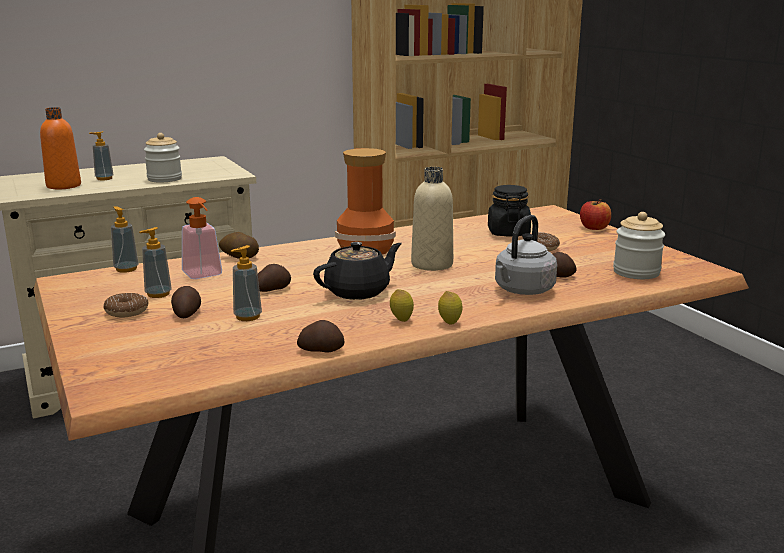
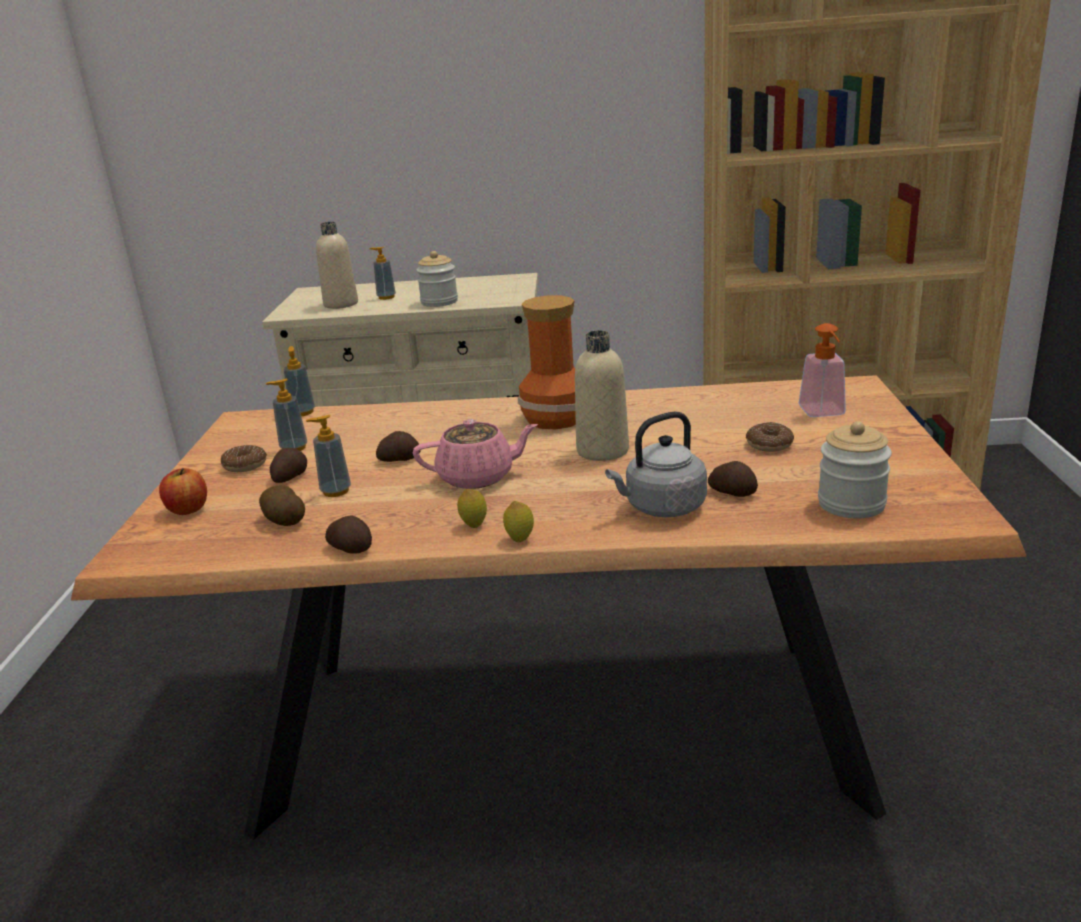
camera: 30 degrees right, 5 degrees up
(63, 186) = (341, 304): orange bottle -> beige bottle
(204, 276) = (358, 431): soap dispenser -> soap dispenser (824, 414)
(239, 257) = (417, 411): potato -> potato (284, 520)
(358, 291) = (478, 477): black teapot -> pink teapot
(508, 233) = (755, 414): black jar -> none
(594, 228) = (884, 421): apple -> apple (188, 509)

